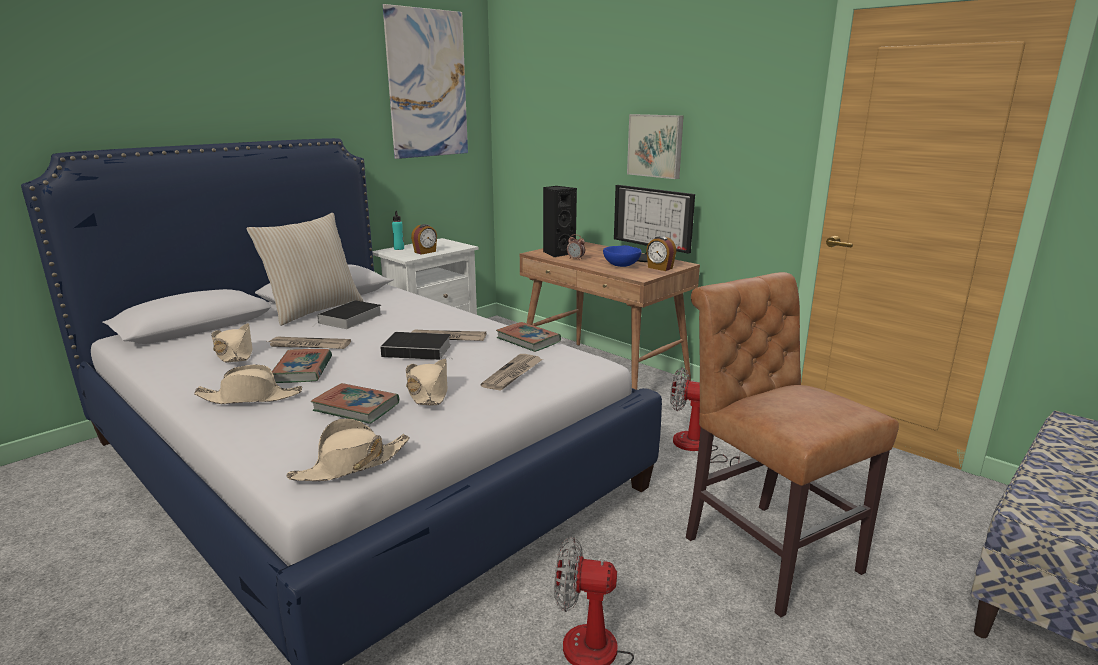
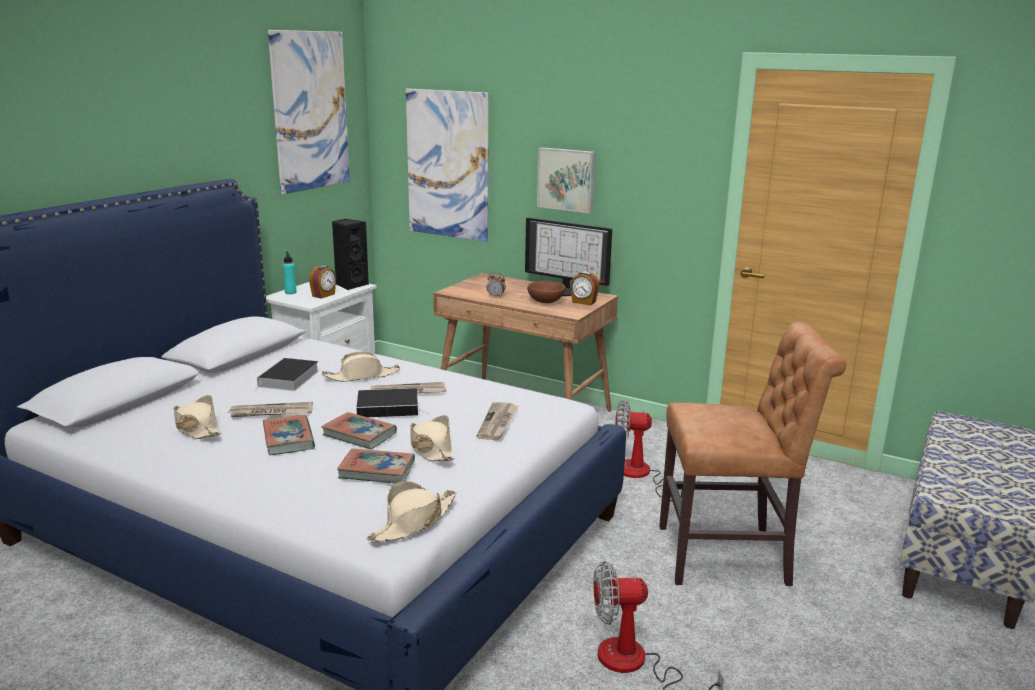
camera: 15 degrees left, 0 degrees up
(250, 397) = (260, 472): beige hat -> beige hat (362, 376)
(313, 310) = (239, 372): beige pillow -> none
(528, 340) = (488, 387): book -> book (359, 434)
(552, 136) = (447, 165): none -> picture
(558, 253) = (473, 290): black speaker -> black speaker (351, 285)
(622, 266) = (546, 302): blue bowl -> brown bowl
(764, 550) = (730, 556): brown chair -> brown chair turned 135 degrees clockwise

